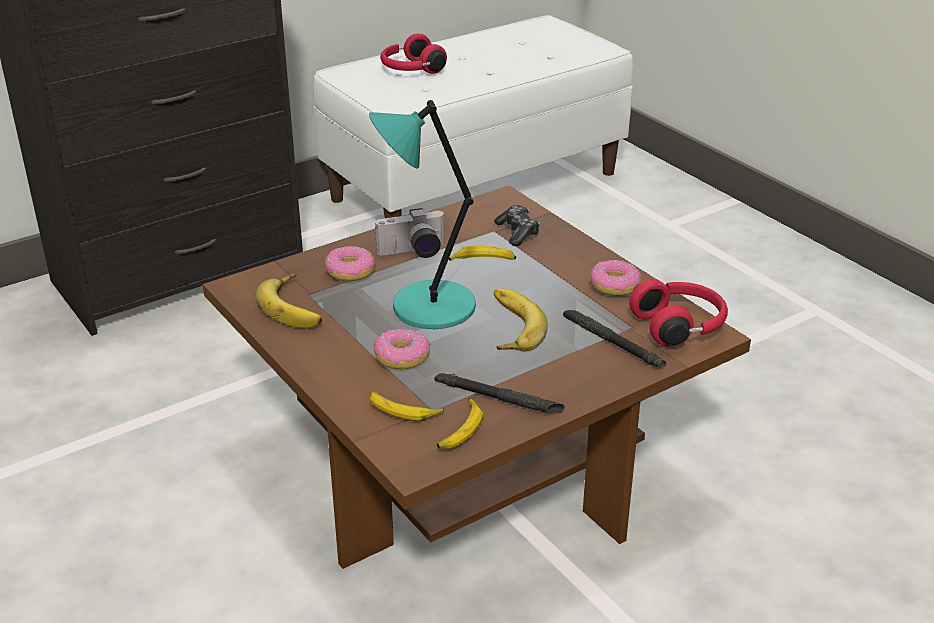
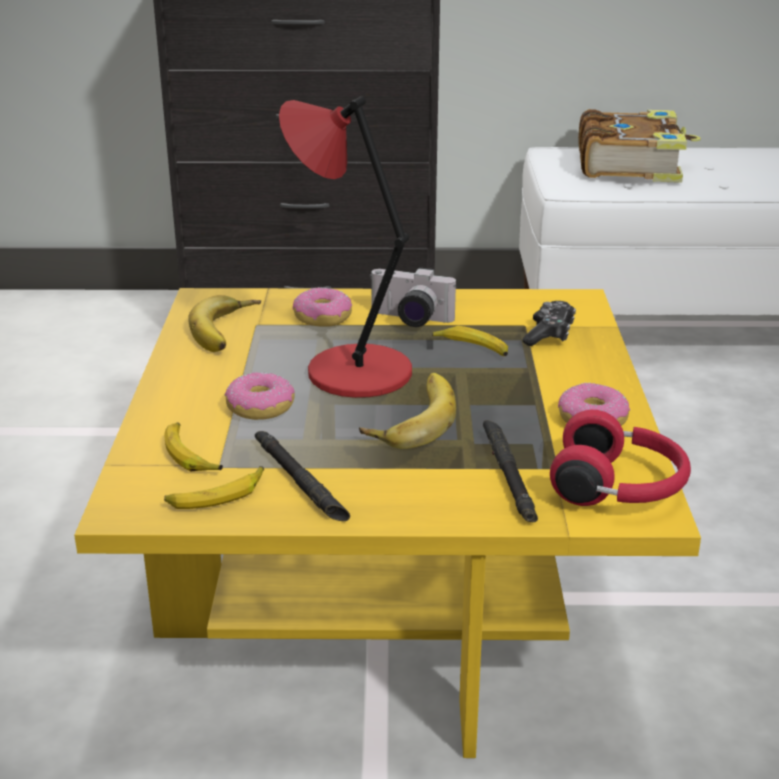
camera: 35 degrees right, 5 degrees down
(411, 70) = (631, 165): red headphones -> book
(428, 307) = (353, 372): turquoise table lamp -> red table lamp
(467, 461) = (389, 590): brown coffee table -> yellow coffee table

